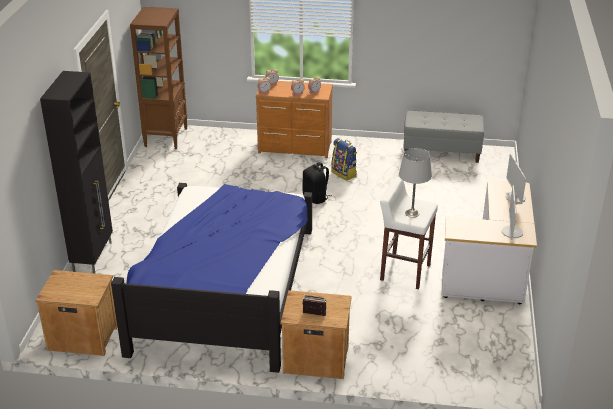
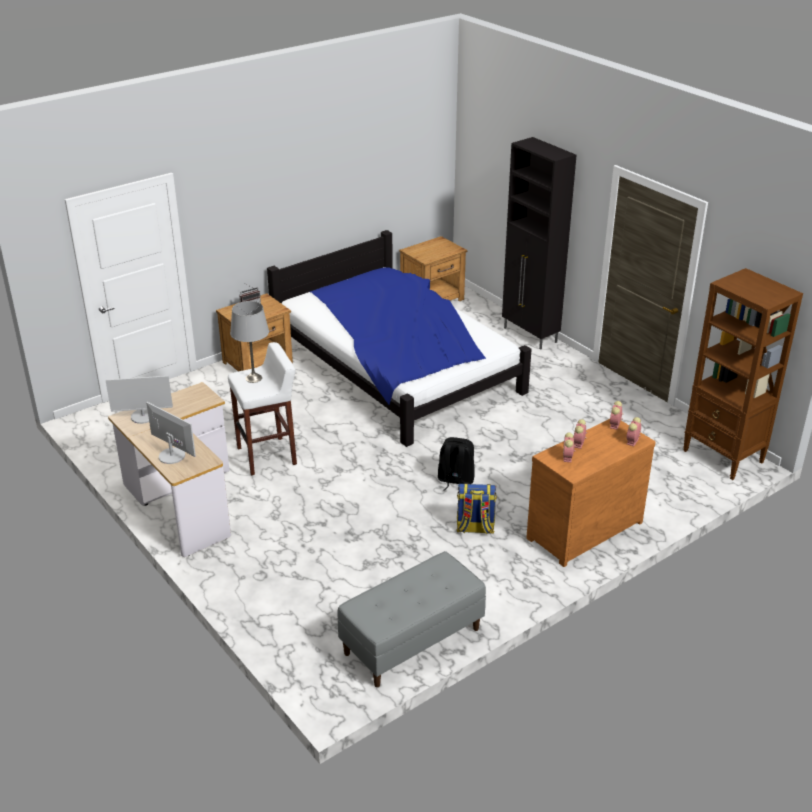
camera: 135 degrees right, 0 degrees up
(511, 232) = (143, 416): monitor -> monitor turned 120 degrees clockwise

